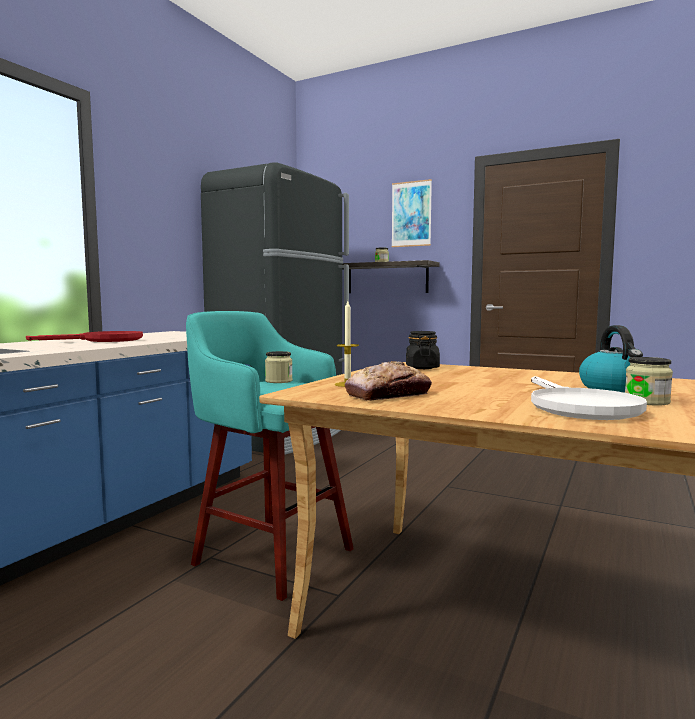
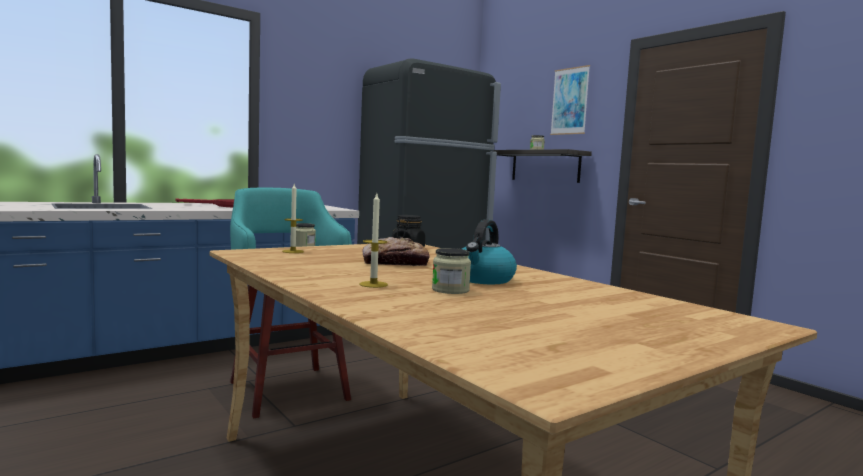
camera: 25 degrees right, 0 degrees up
(388, 395) = (285, 260): bread -> bread (395, 263)
(577, 407) = (373, 284): white frying pan -> candle

